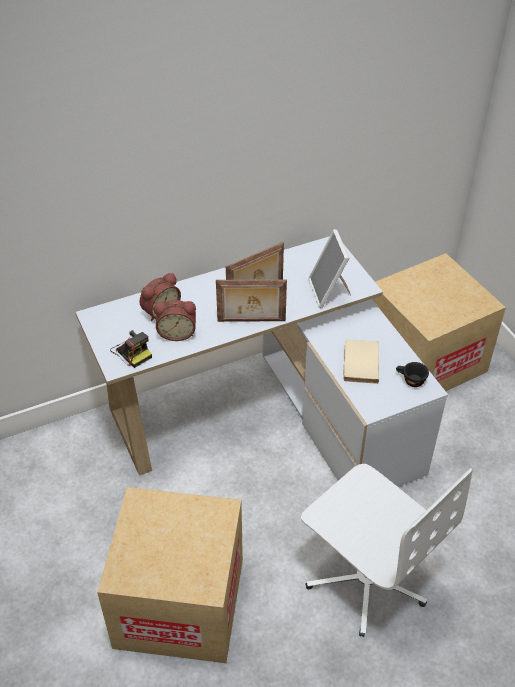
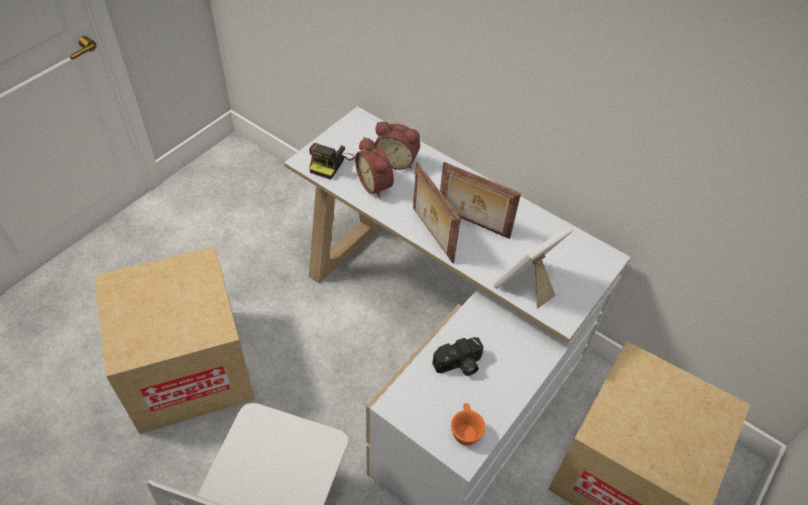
camera: 60 degrees right, 5 degrees up
(359, 363) = (459, 365): beige book -> camera
(410, 380) = (465, 430): black cup -> orange cup

